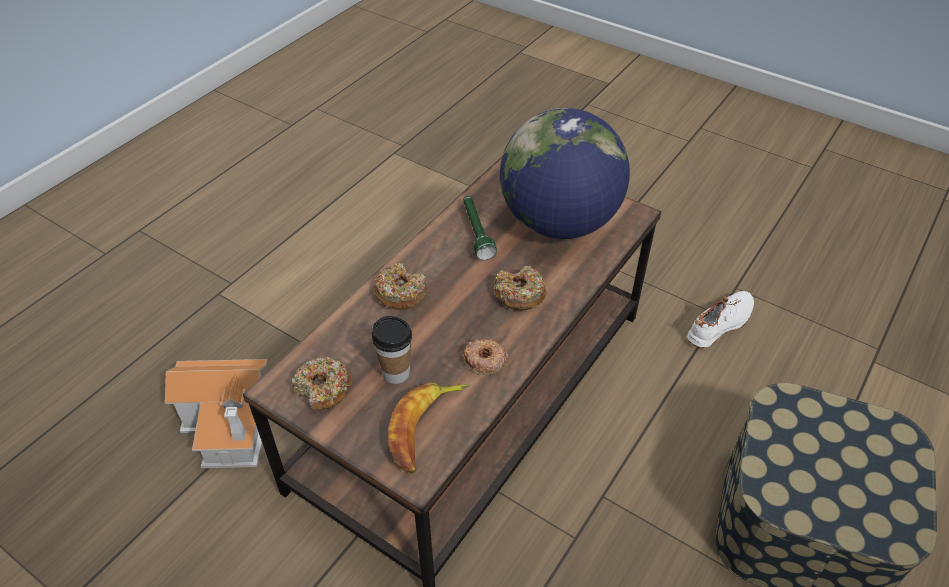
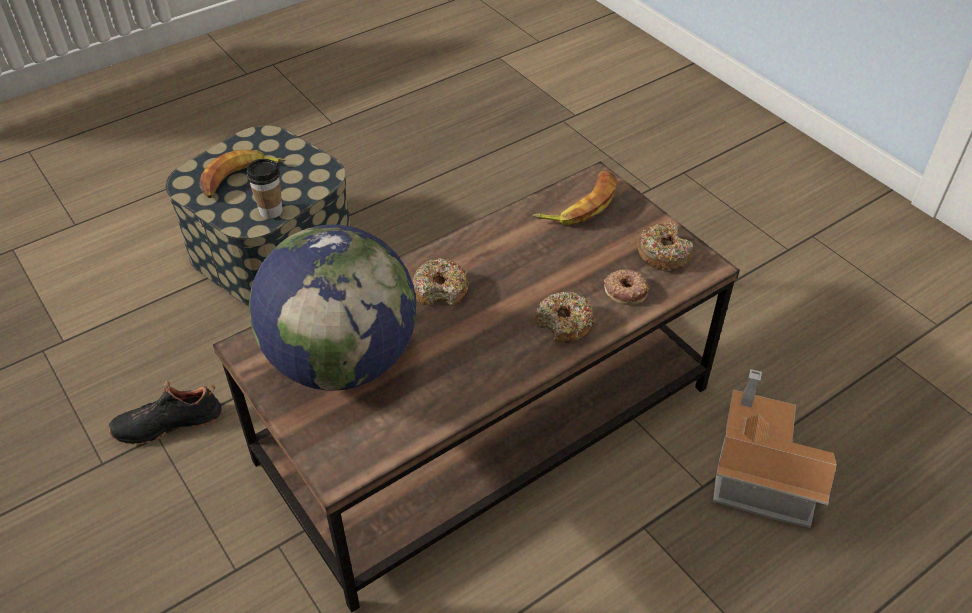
camera: 160 degrees left, 0 degrees up
(396, 373) = (592, 250): cup -> cup (271, 211)
(476, 232) = (447, 376): green flashlight -> none
(485, 360) = (507, 241): donut -> donut (625, 290)
(721, 326) = (168, 422): white shoe -> black shoe
(853, 457) = (239, 178): none -> banana

